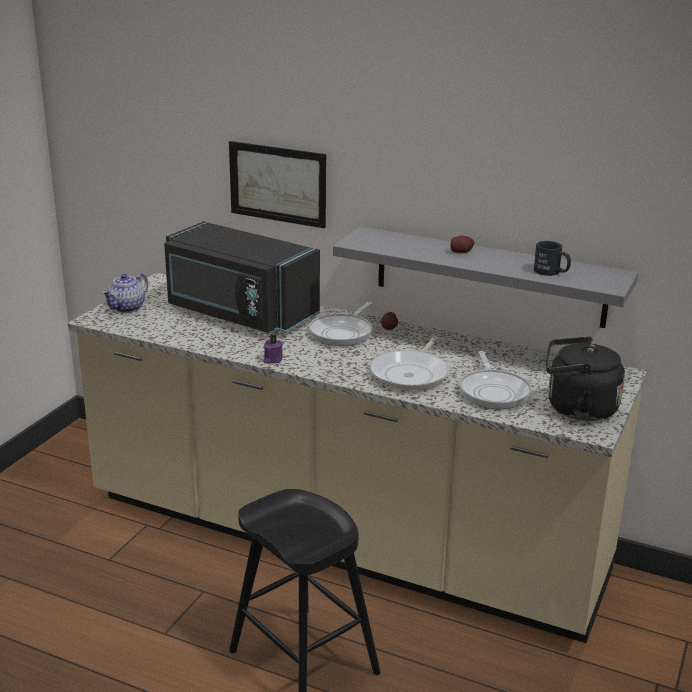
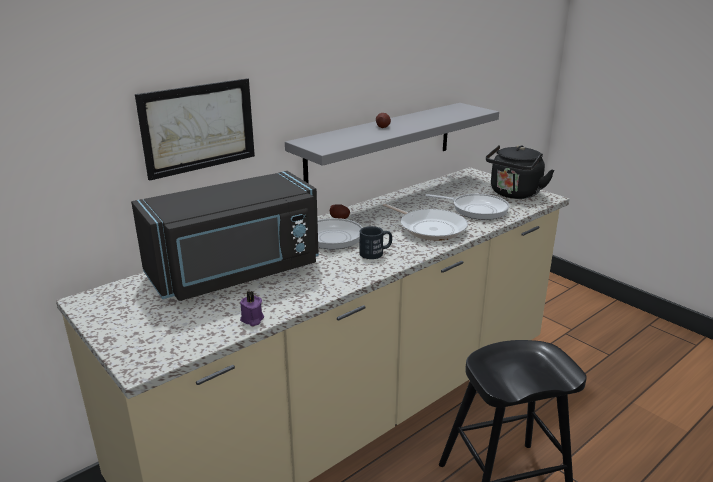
camera: 65 degrees left, 0 degrees up
(127, 308) = (138, 335): teapot -> none
(272, 359) = (359, 276): purple candle -> purple candle (252, 319)
(551, 272) = (446, 116): black mug -> black mug (376, 253)

